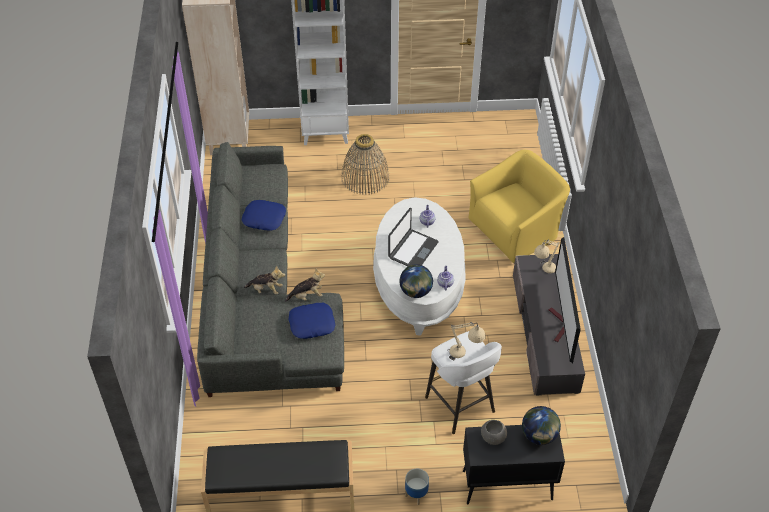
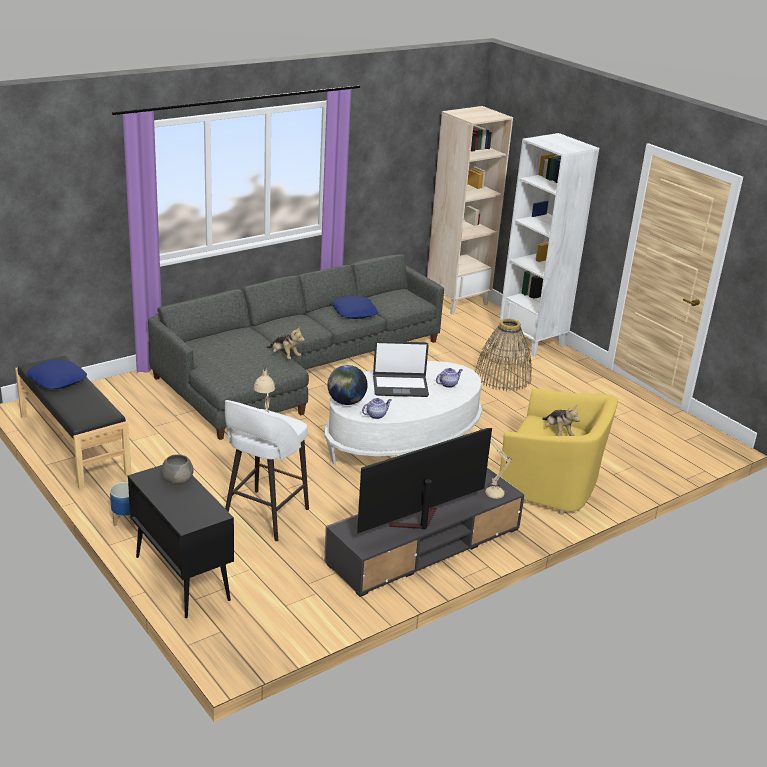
camera: 55 degrees right, 20 degrees down
(266, 289) = (271, 336): plush toy -> plush toy (557, 432)
(312, 323) = (252, 366): blue pillow -> blue pillow (57, 380)
(539, 435) = (204, 509): globe -> none

